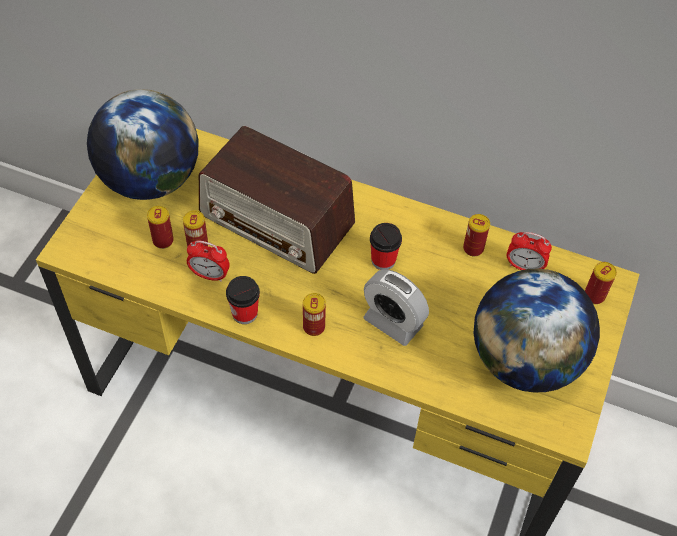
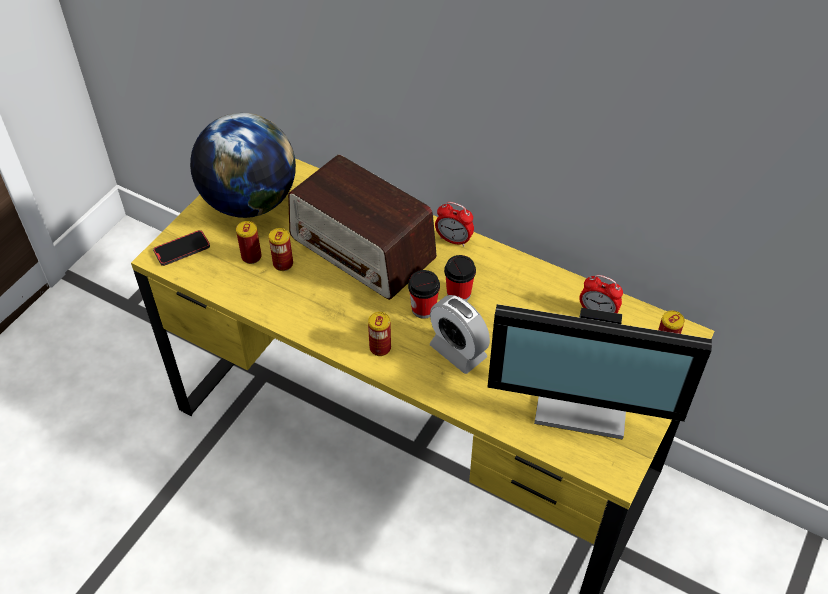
camera: 10 degrees right, 5 degrees down
(88, 239) = (182, 249): none -> phone
(210, 275) = (289, 291): alarm clock -> alarm clock (454, 240)
(244, 313) = (316, 329): cup -> cup (423, 309)
(473, 248) = (549, 291): can -> none
(525, 360) = (583, 400): globe -> monitor

